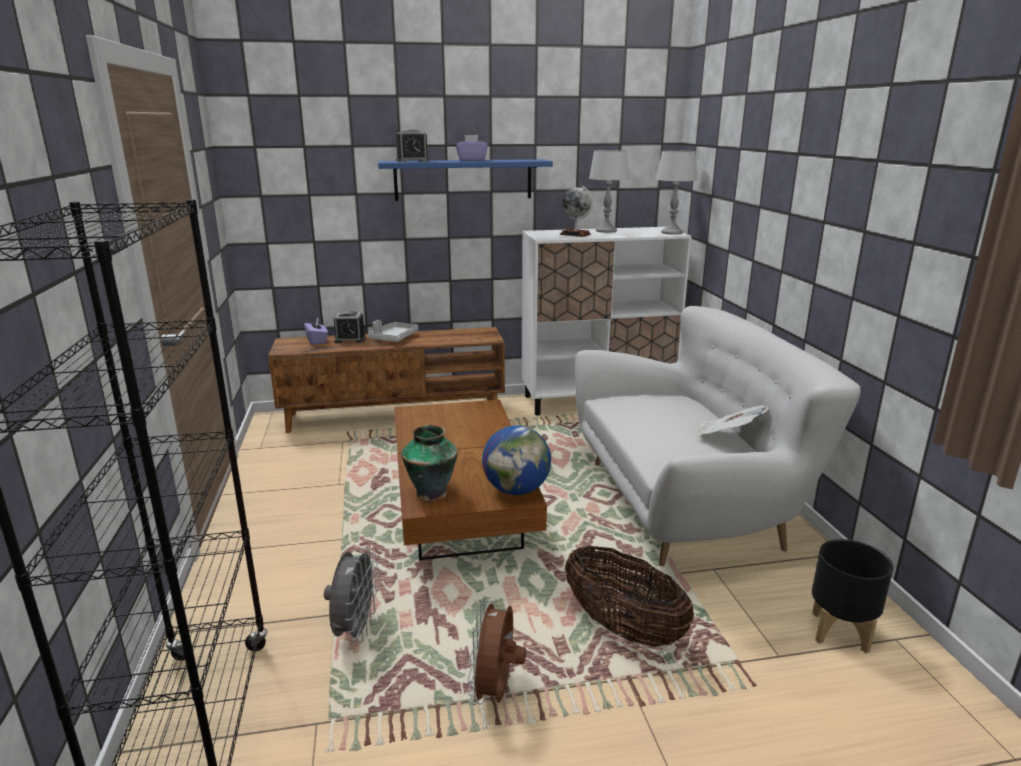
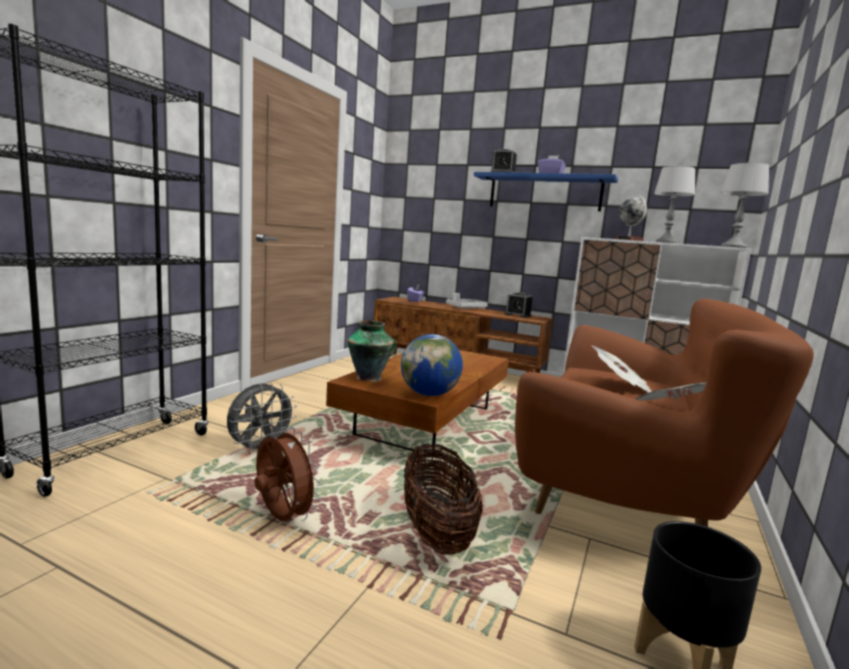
camera: 35 degrees right, 10 degrees down
(350, 339) = (436, 304): alarm clock -> alarm clock (517, 315)
(496, 692) = (281, 518): brown fan -> brown fan turned 90 degrees clockwise
(664, 417) = (621, 387): none -> newspaper
(687, 503) = (631, 487): white sofa -> brown sofa

